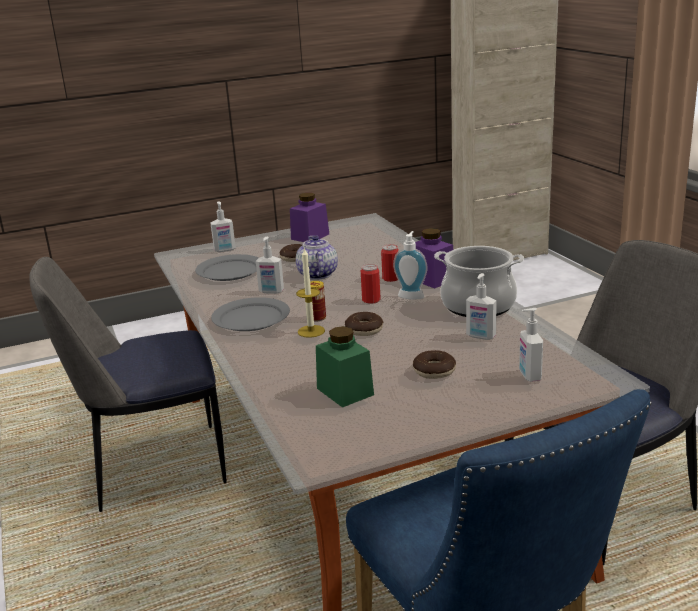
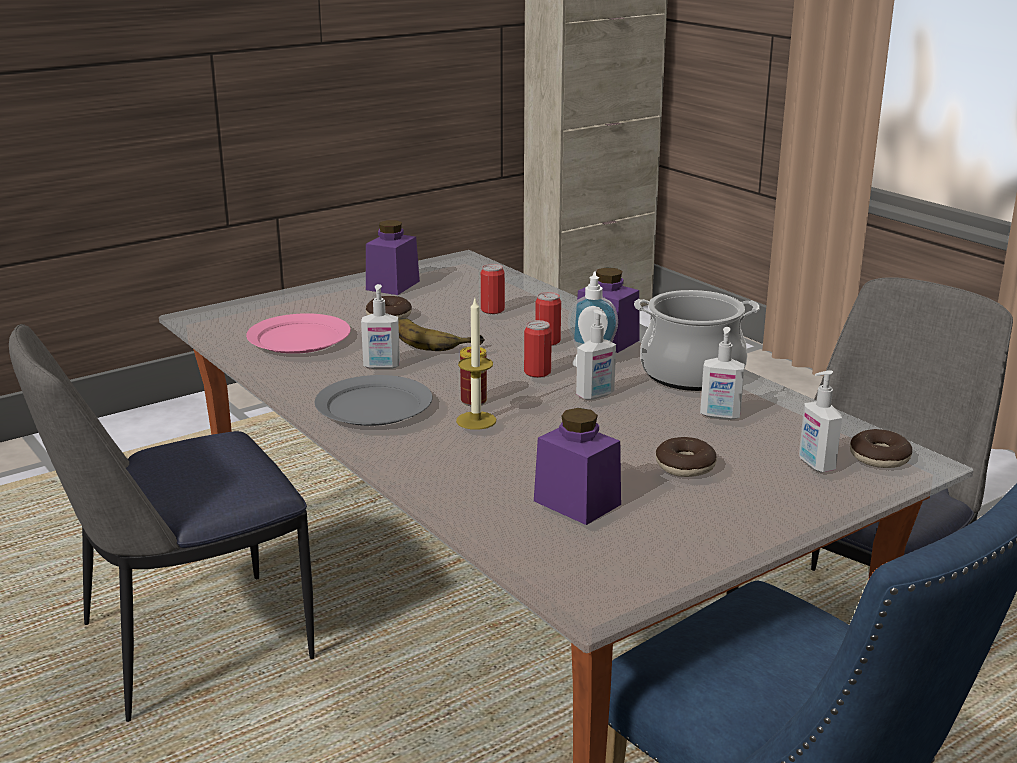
camera: 15 degrees left, 0 degrees up
(225, 250) = (272, 308): soap dispenser -> soap dispenser (595, 395)
(230, 271) = (300, 338): grey plate -> pink plate
(317, 274) = (435, 339): teapot -> banana
(345, 391) = (577, 503): green jar -> purple jar
(364, 330) = (552, 415): donut -> donut (879, 458)
(366, 255) = (492, 310): none -> can

